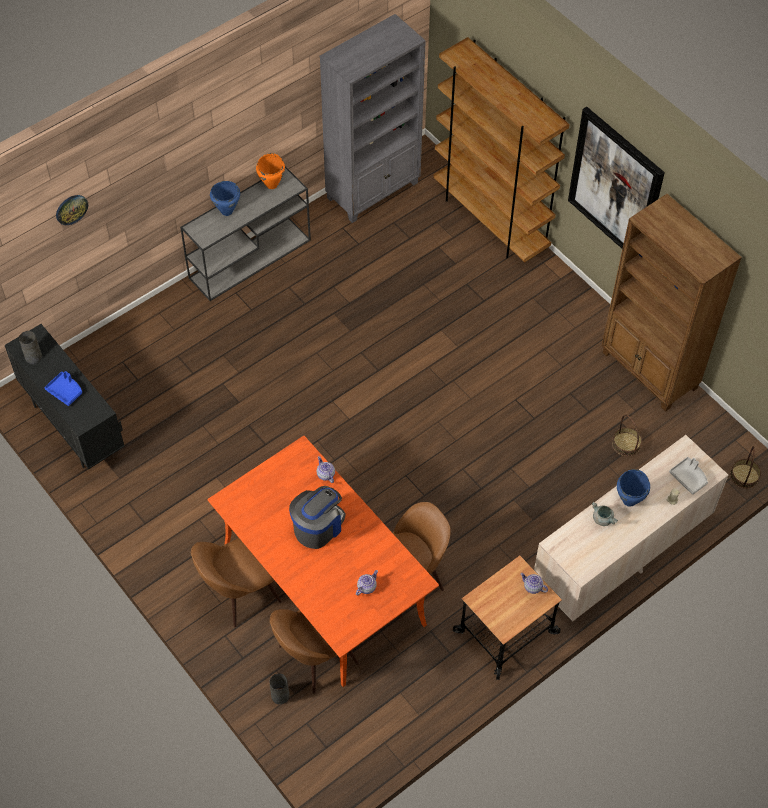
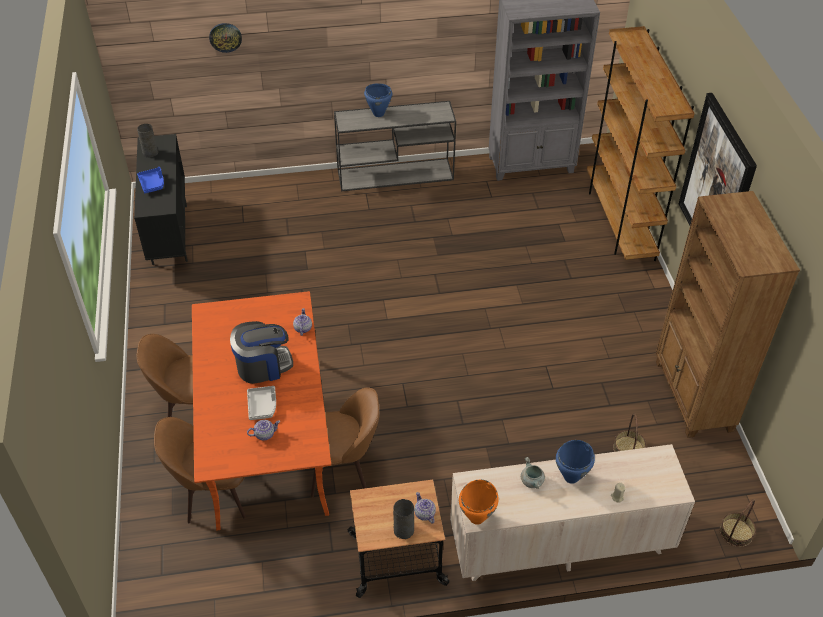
camera: 30 degrees right, 10 degrees down
(272, 184) = (429, 109): orange cooking pot -> orange cooking pot (477, 517)
(281, 695) = (159, 510): grey vase -> grey vase (404, 530)
(689, 478) = (649, 485): grey tray -> grey tray (262, 406)

